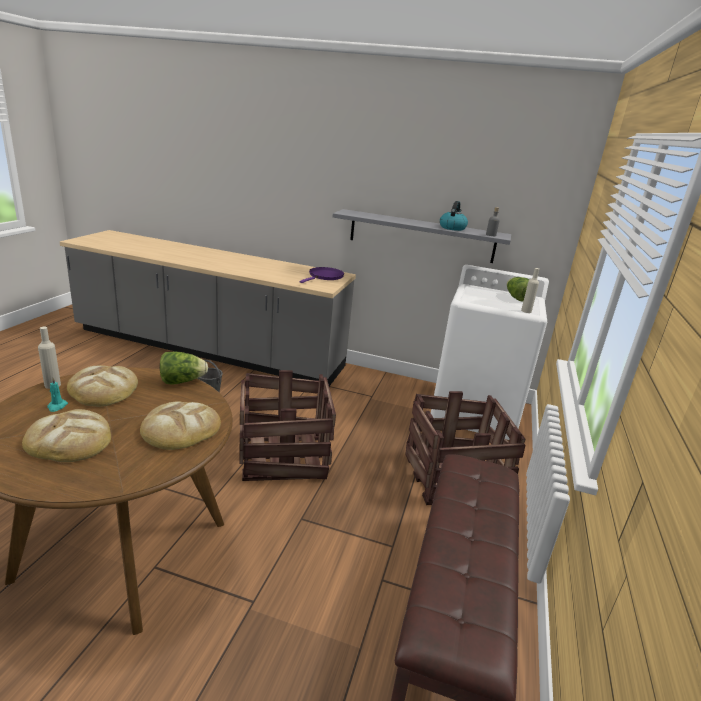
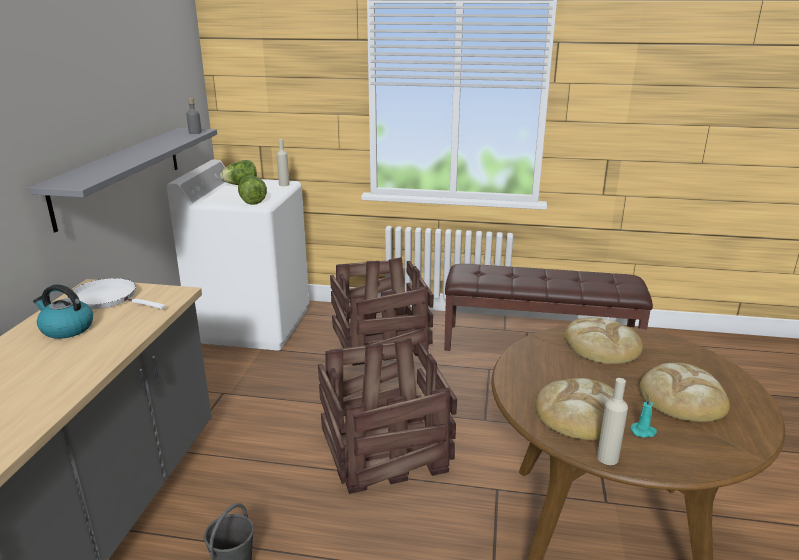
camera: 95 degrees left, 0 degrees up
(182, 381) = (513, 367): lettuce -> lettuce (252, 201)
(325, 276) = (108, 298): purple frying pan -> white frying pan
(452, 228) = (163, 142): kettle -> kettle (66, 329)

